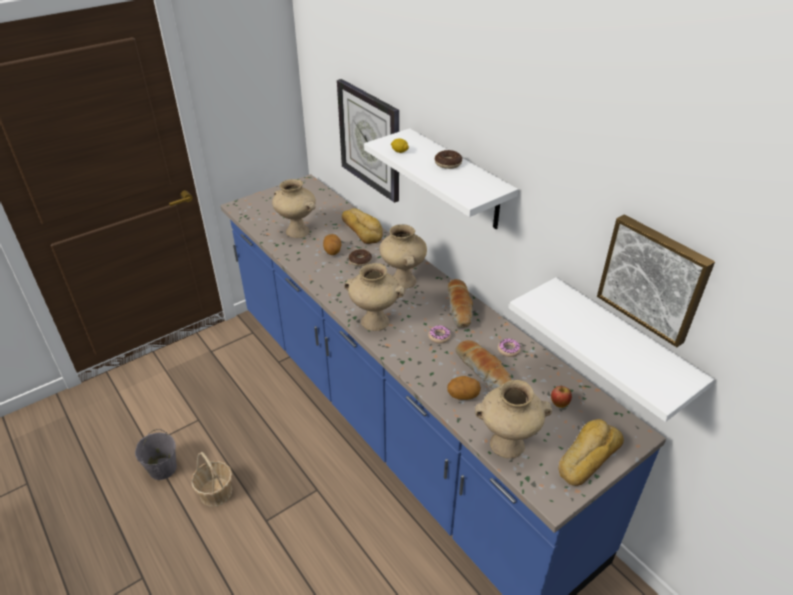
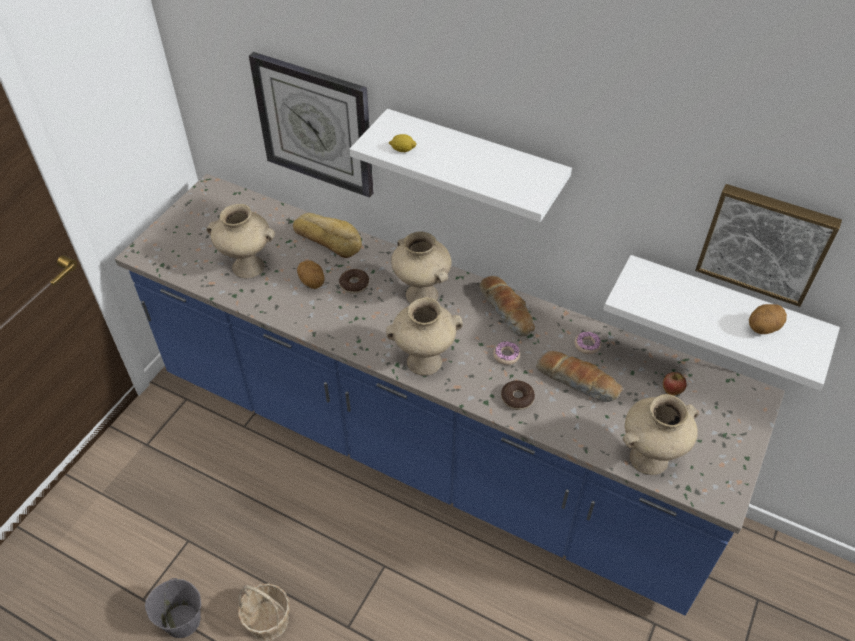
camera: 25 degrees left, 10 degrees up
(448, 164) = (472, 153): donut -> donut (517, 398)
(463, 396) = (574, 419): potato -> potato (762, 328)
(587, 456) = (727, 440): bread -> none

